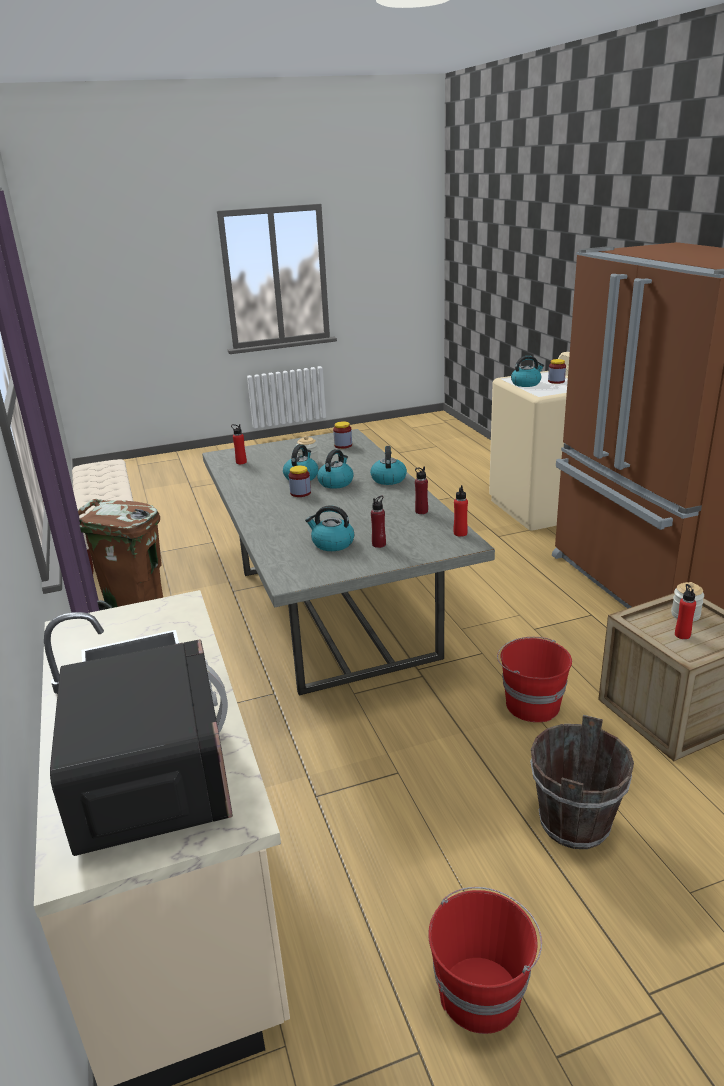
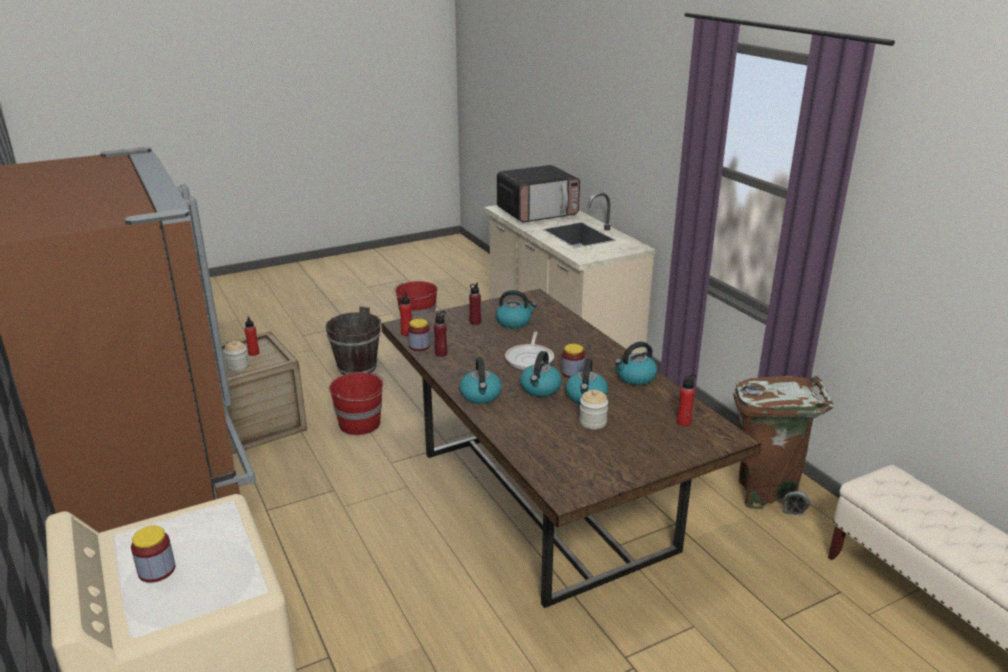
camera: 170 degrees right, 0 degrees up
(152, 779) = (537, 212): microwave -> microwave turned 90 degrees counterclockwise
(333, 505) = (530, 359): none -> frying pan
(334, 613) = (542, 498): grey dining table -> brown dining table
(343, 445) = (562, 462): jar -> jar (419, 346)
(526, 383) = (225, 559): kettle -> kettle (635, 377)

